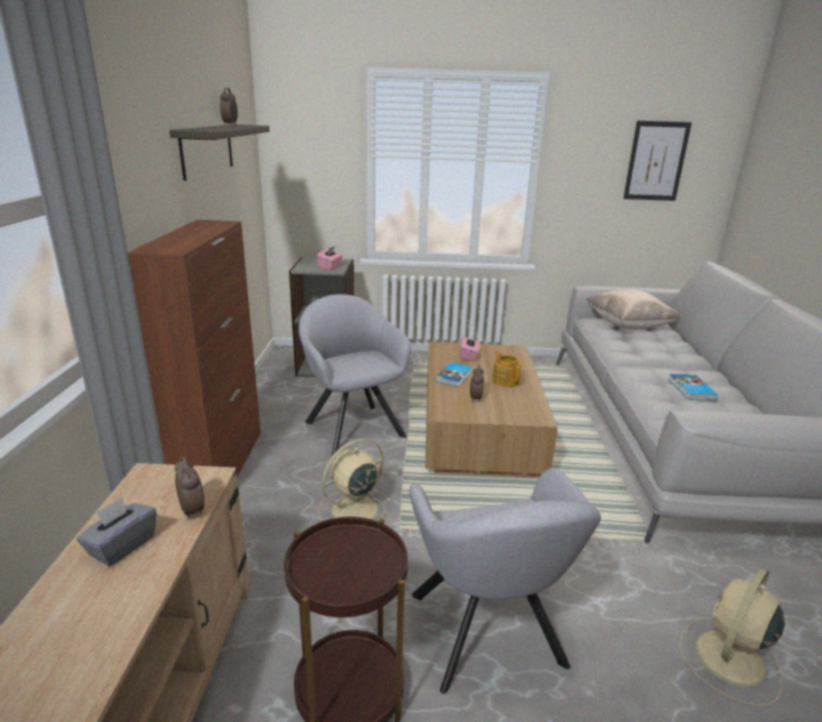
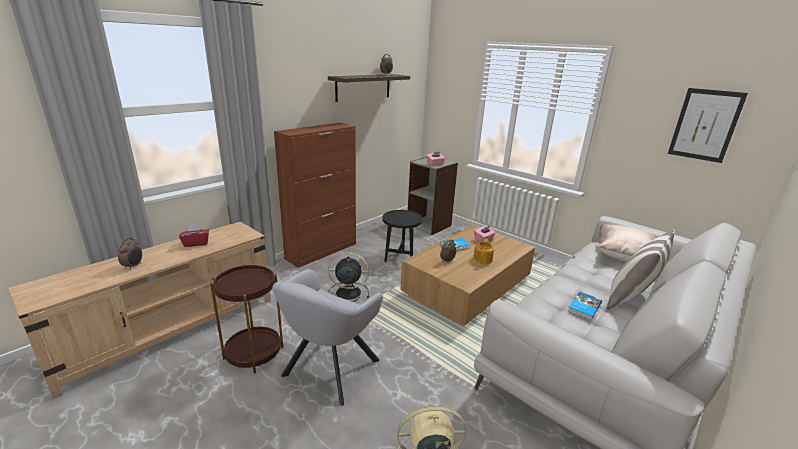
camera: 40 degrees right, 0 degrees up
(122, 546) = (196, 243): grey tissue box -> red tissue box
(193, 511) = (229, 243): alarm clock -> alarm clock (133, 266)
(352, 426) = (400, 258): grey armchair -> black side table
(352, 510) = (347, 293): beige fan -> black fan
(697, 365) = (630, 299): none -> pillow

